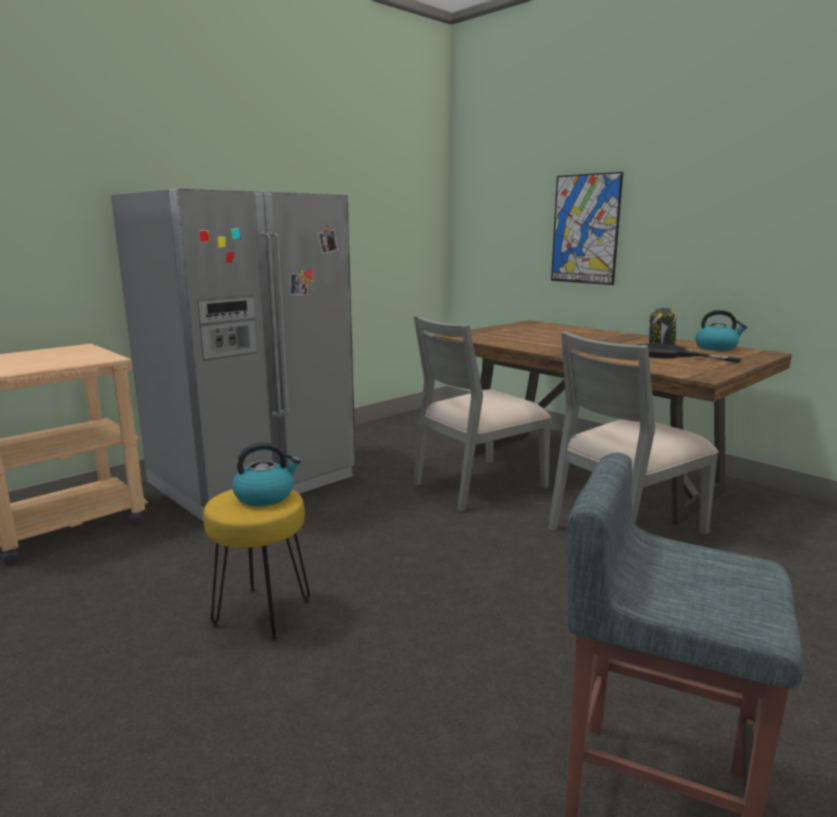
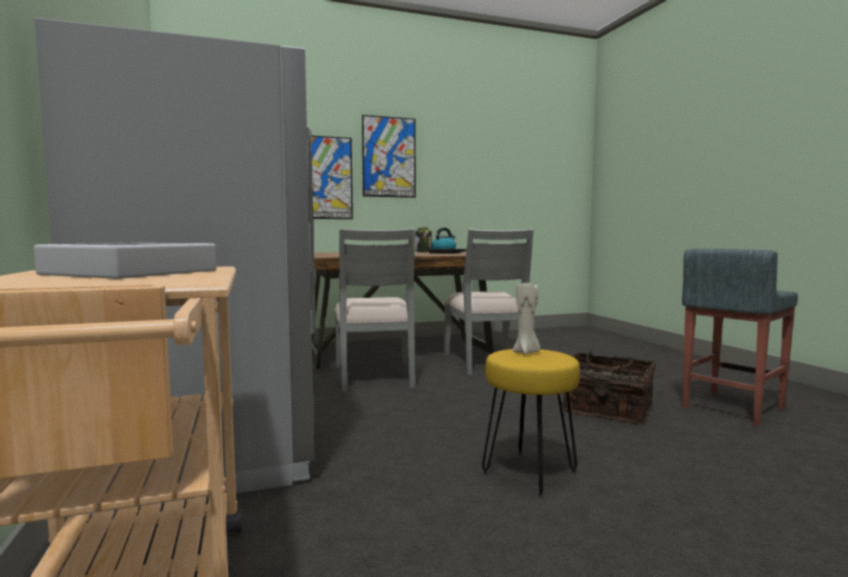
camera: 65 degrees left, 10 degrees down
(61, 356) = (131, 272): none -> grey tray
(265, 496) = (526, 352): kettle -> beige candle
(503, 647) = (607, 410): none -> basket
(673, 195) = (389, 157): none -> picture

